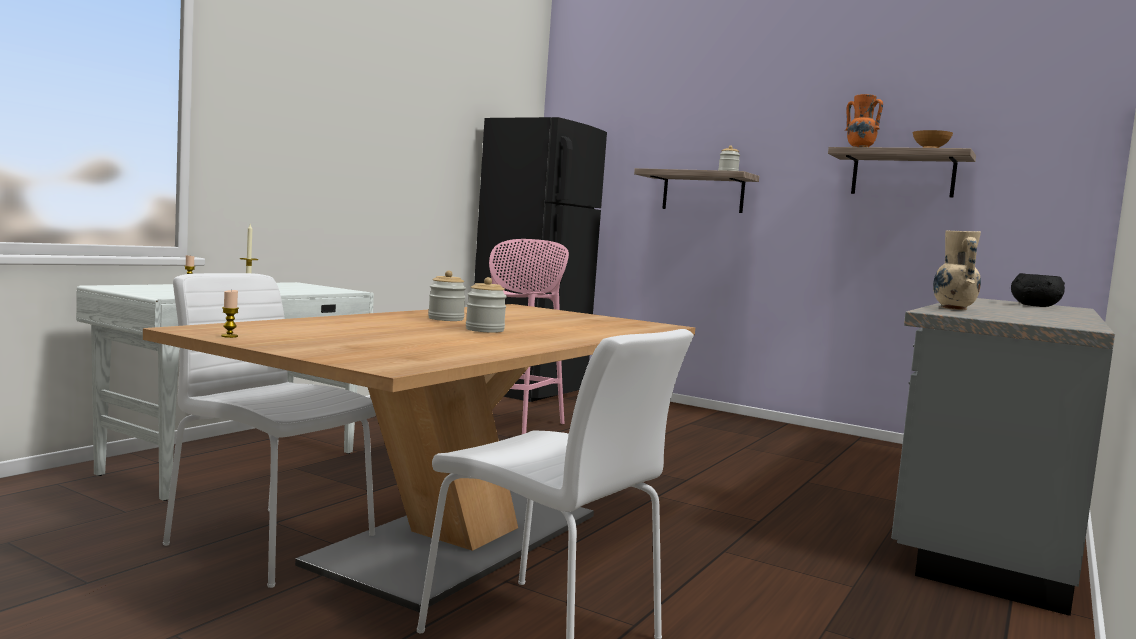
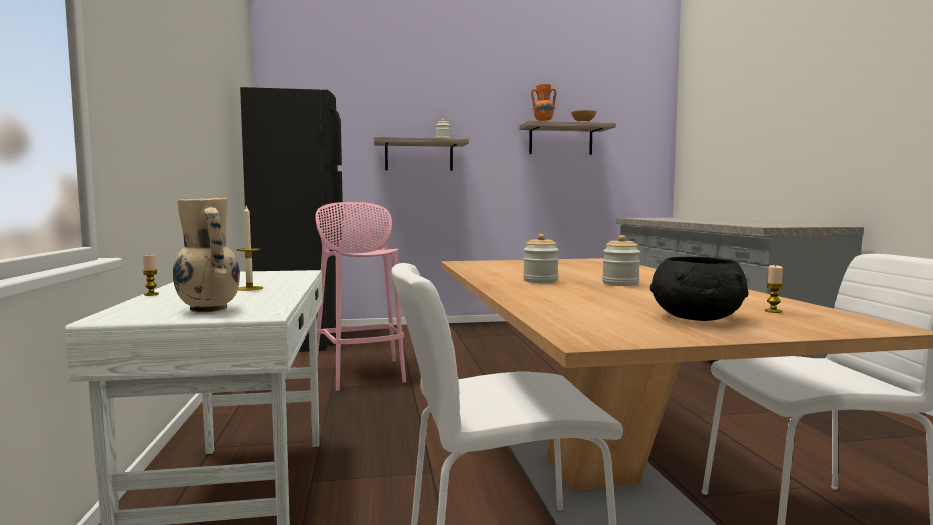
camera: 40 degrees left, 0 degrees up
(229, 336) = (658, 336): candle -> candle (773, 311)
(953, 309) = (733, 223): beige vase -> beige vase (208, 310)
(1034, 306) = (681, 218): black bowl -> black bowl (696, 318)

